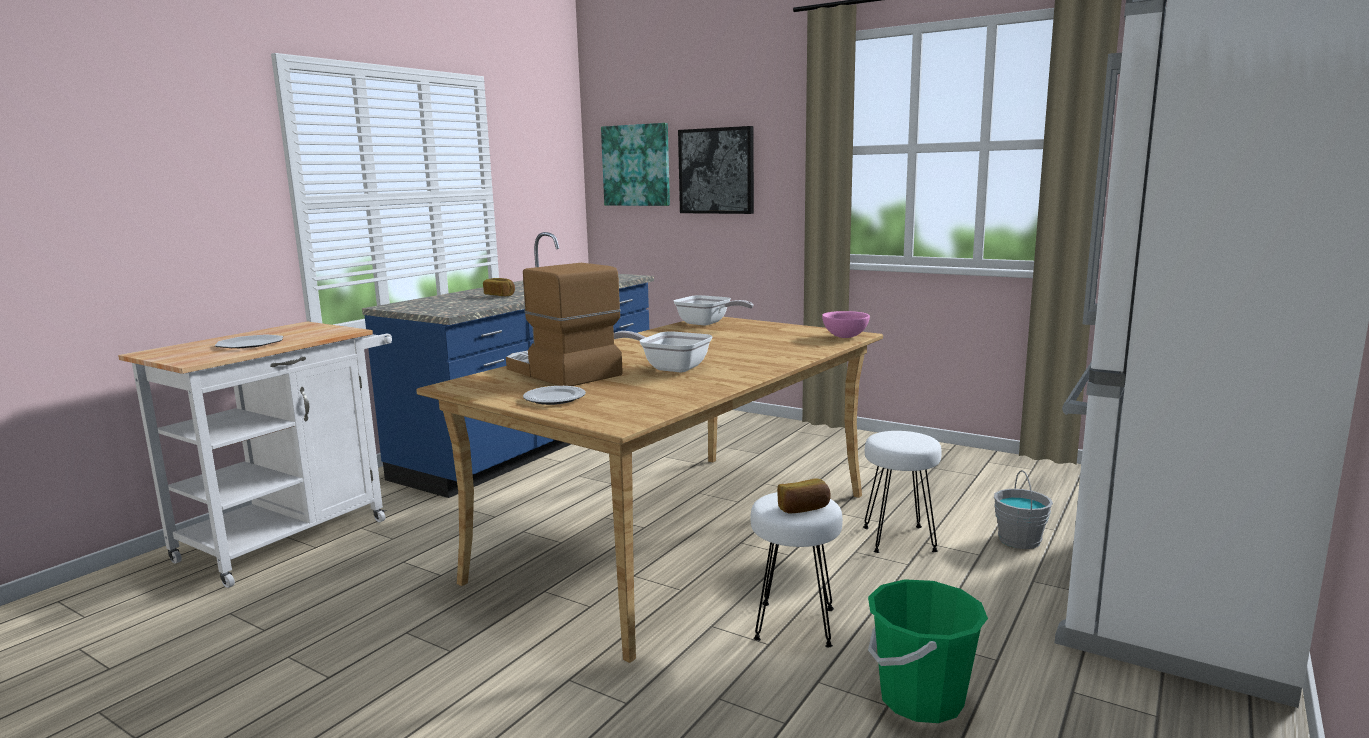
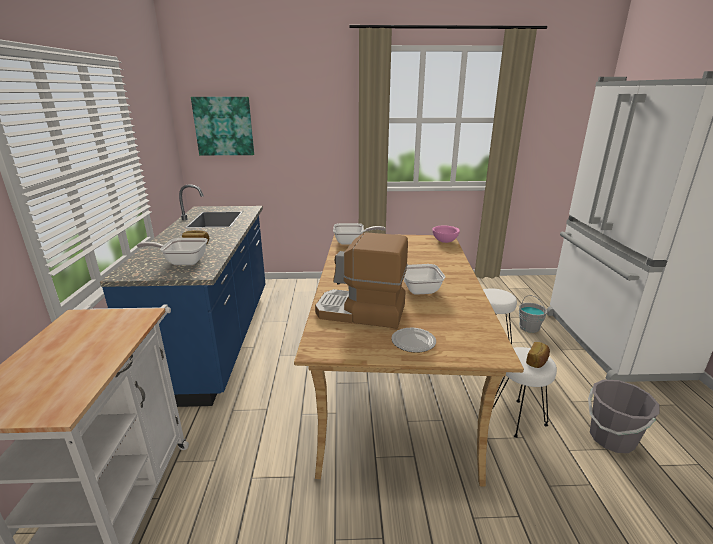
camera: 35 degrees left, 10 degrees up
(250, 344) = (75, 361): plate -> none
(454, 305) = (182, 262): none -> frying pan
(716, 171) = (290, 131): picture -> none
(921, 699) = (611, 438): green bucket -> grey bucket

